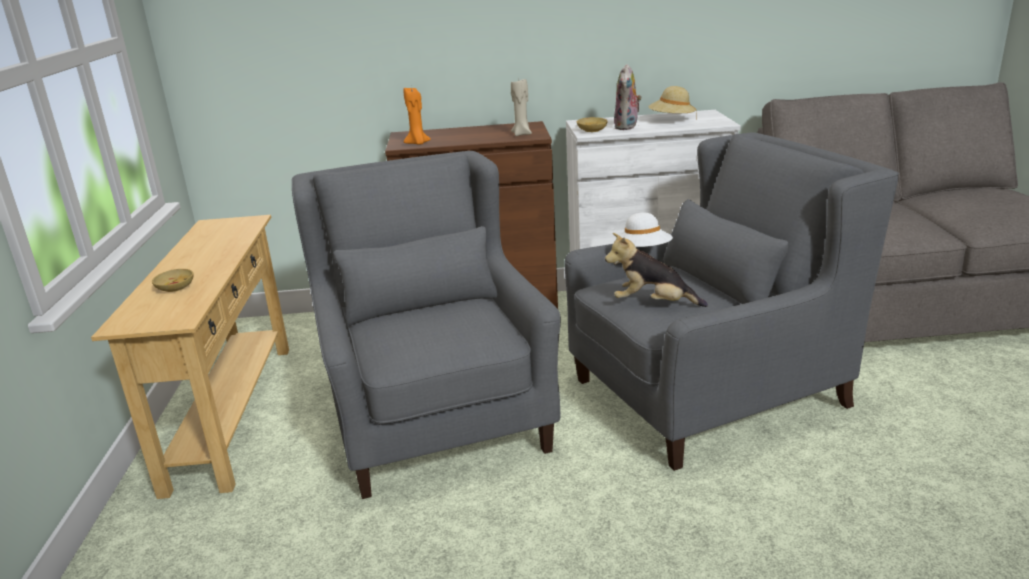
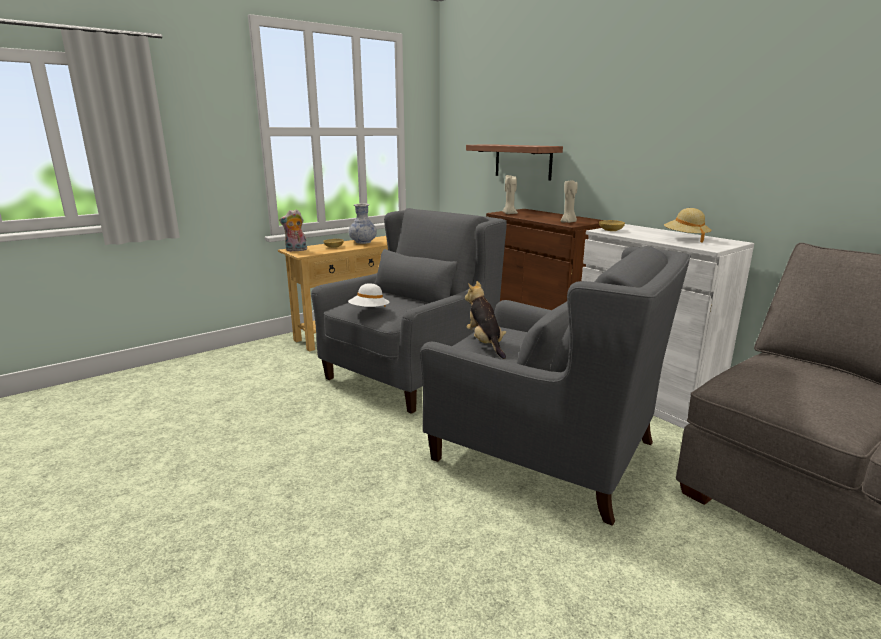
camera: 55 degrees right, 5 degrees down
(193, 262) = (363, 242): none -> vase
(373, 64) = (523, 161): none -> shelf
(418, 143) = (509, 214): orange candle -> beige candle
(627, 127) = (638, 234): plush toy -> plush toy (296, 250)
(643, 251) = (535, 315): white hat -> white hat (369, 311)

